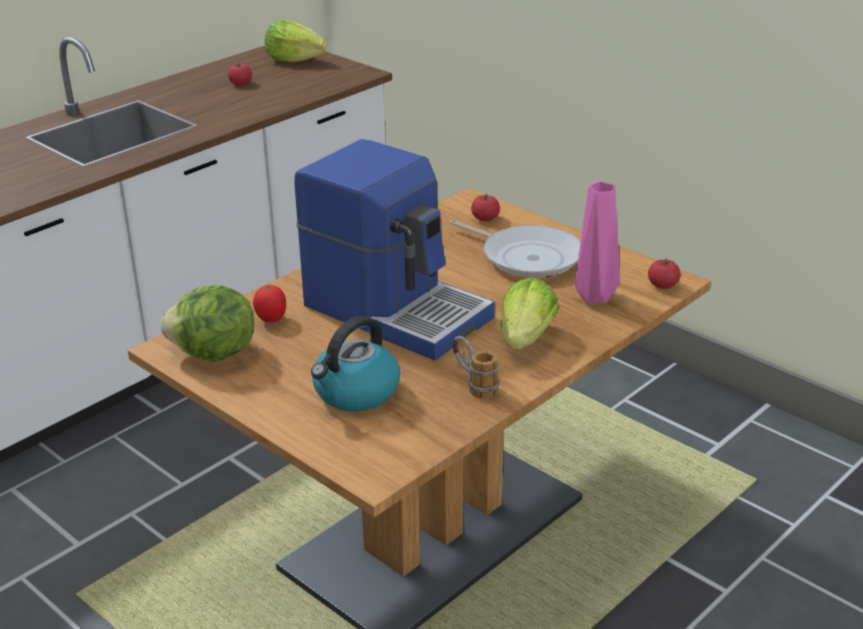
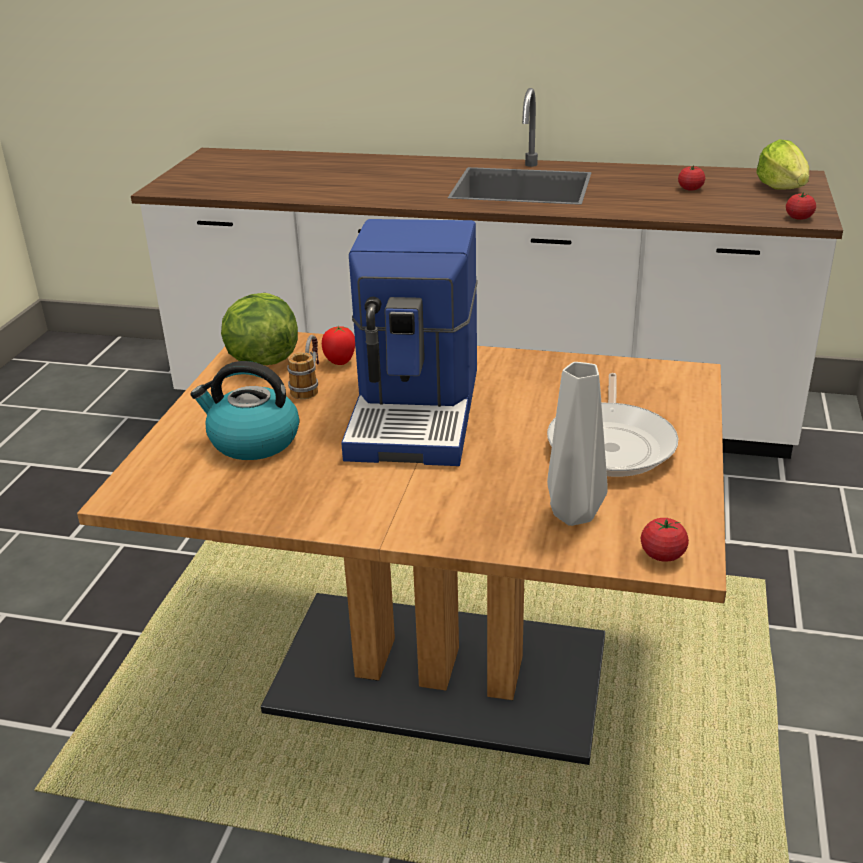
camera: 60 degrees right, 0 degrees up
(473, 385) = (316, 497): mug -> mug (309, 386)
(485, 218) = (662, 394): tomato -> tomato (799, 218)
(526, 339) = (436, 499): lettuce -> none
(595, 298) = (571, 515): pink vase -> grey vase

